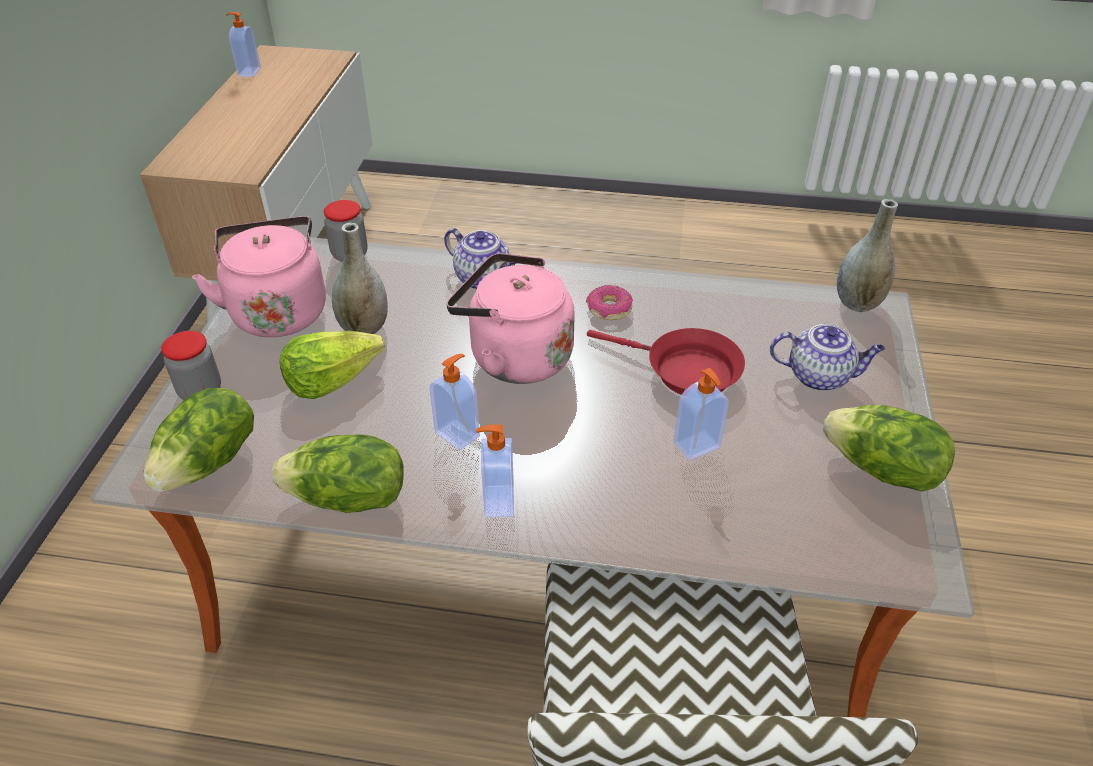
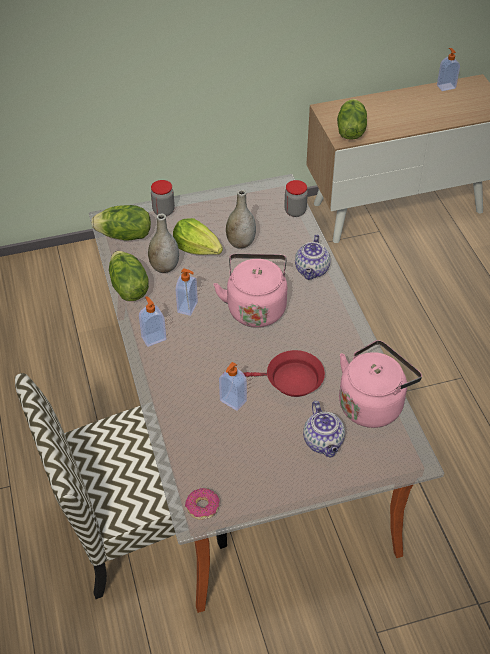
camera: 65 degrees right, 5 degrees up
(278, 310) = (233, 207): pink kettle -> pink kettle (373, 403)
(609, 309) = (321, 331): donut -> donut (202, 507)
(685, 371) = (289, 380): red frying pan -> red frying pan turned 90 degrees counterclockwise
(857, 303) = (411, 447): grey vase -> grey vase (164, 267)
(882, 470) = (260, 486): lettuce -> lettuce (350, 131)

